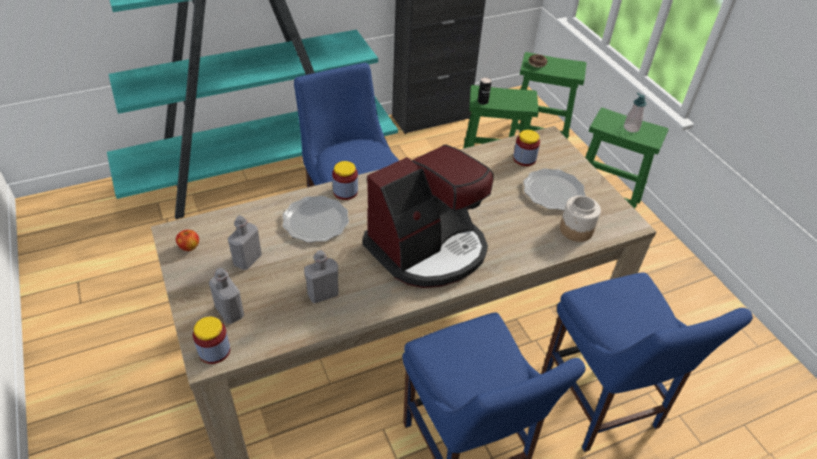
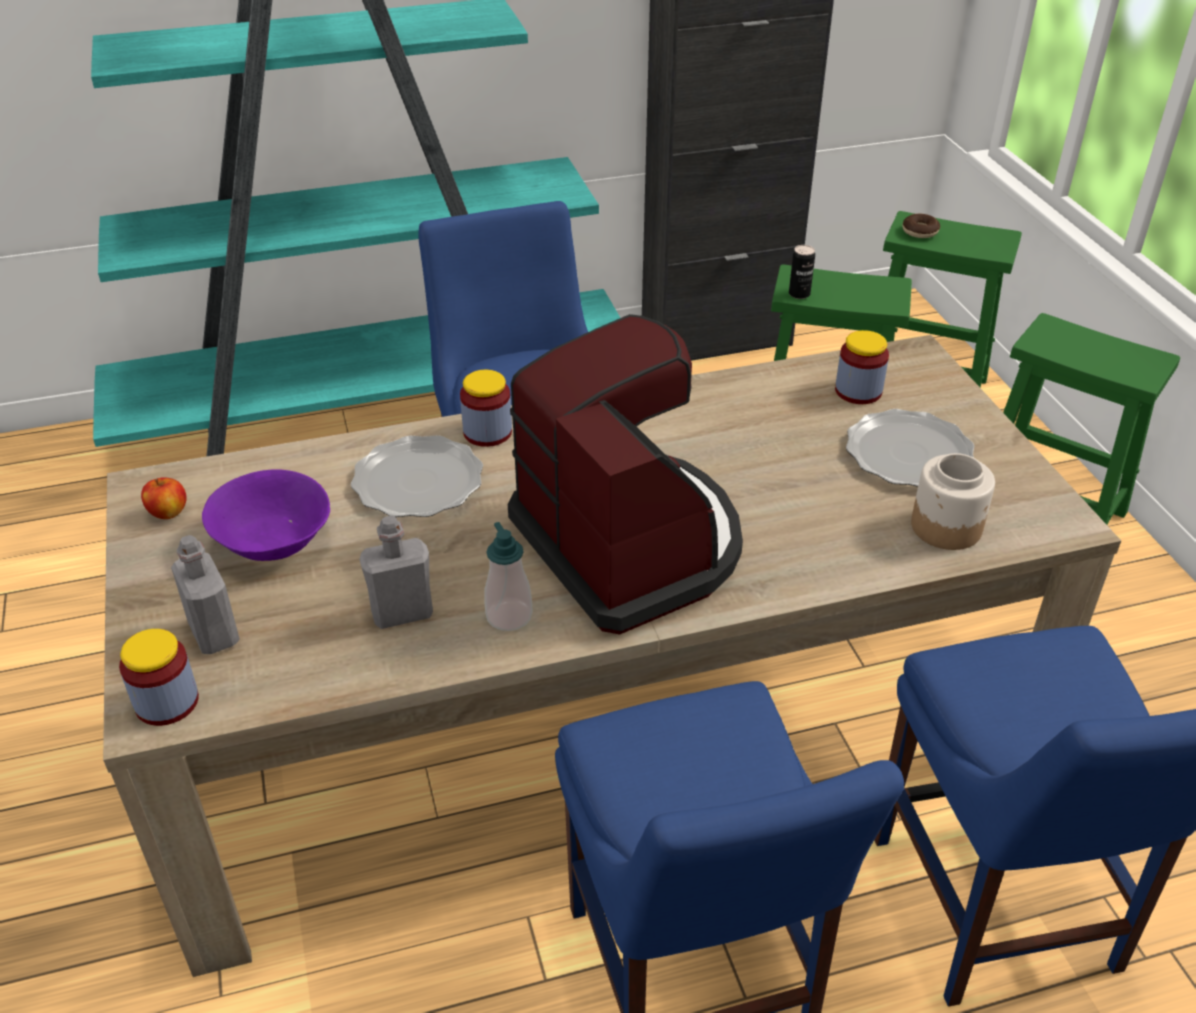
camera: 10 degrees right, 5 degrees down
(247, 260) = (271, 542): grey bottle -> purple bowl
(428, 249) = (630, 544): coffee machine -> coffee machine turned 90 degrees counterclockwise
(631, 128) = (1099, 353): soap dispenser -> soap dispenser (509, 616)

